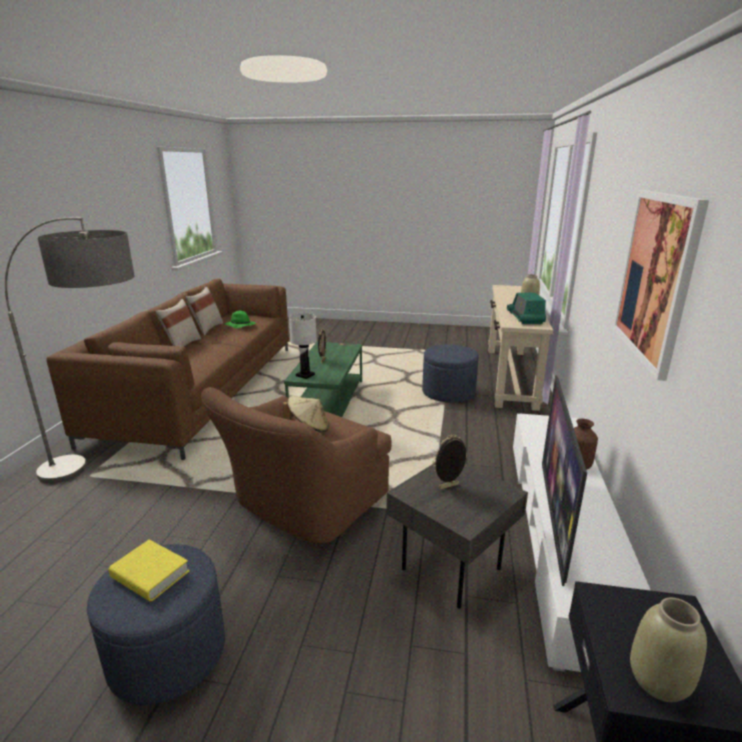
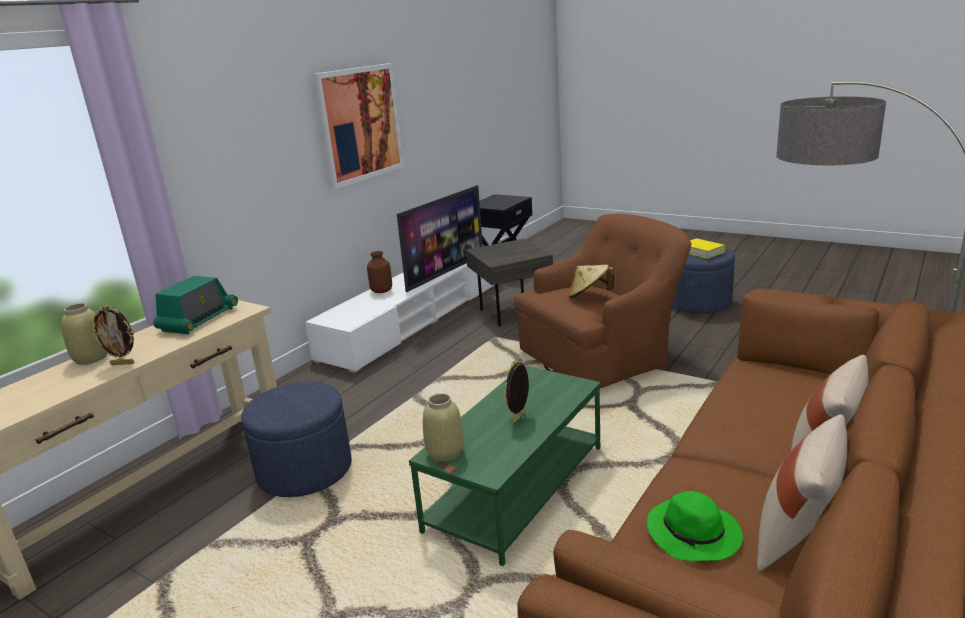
camera: 155 degrees left, 0 degrees up
(305, 375) = (563, 388): white table lamp -> none
(448, 487) = (510, 253): picture frame -> picture frame (123, 363)
(659, 680) = (508, 198): beige vase -> beige vase (445, 452)

